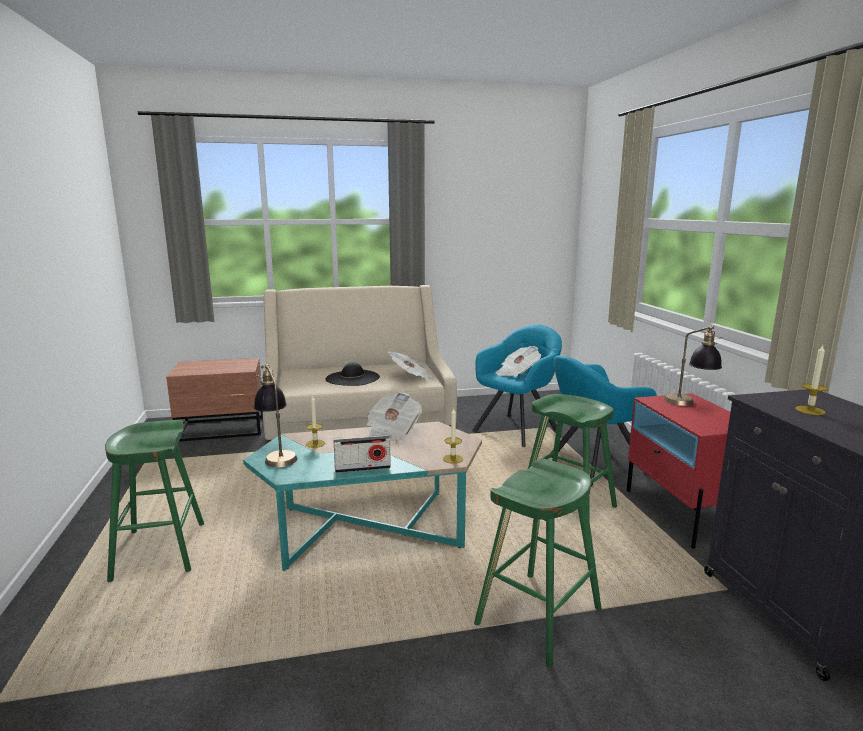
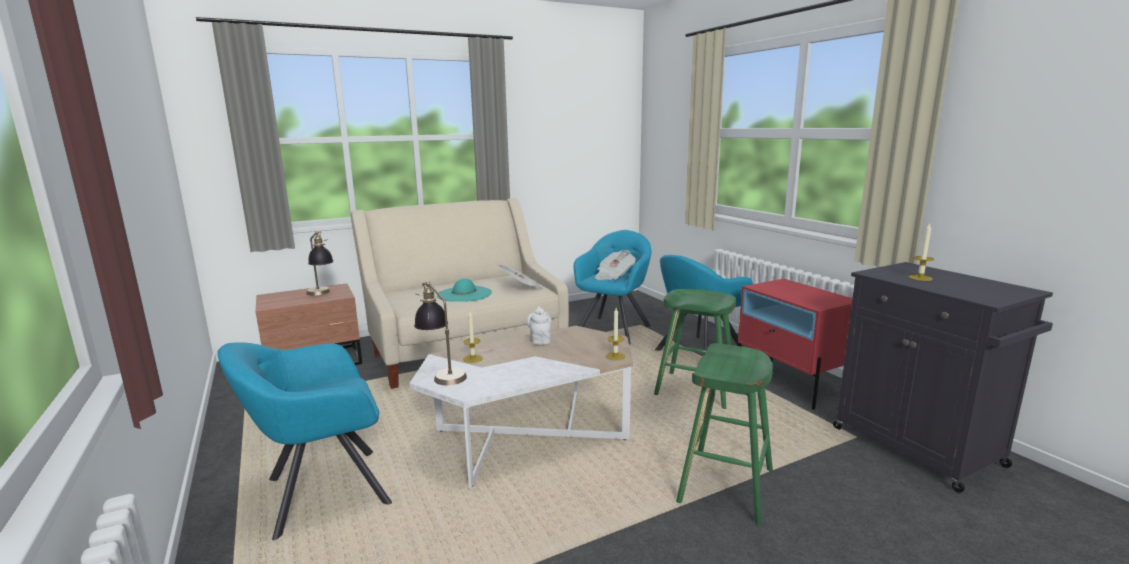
camera: 15 degrees left, 0 degrees up
(159, 551) = (321, 493): green stool -> turquoise armchair
(352, 378) = (464, 294): black hat -> turquoise hat
(362, 468) = (538, 375): radio -> none
(370, 528) = (530, 435): turquoise coffee table -> white coffee table
(391, 433) = (540, 340): newspaper -> white teapot
(689, 404) = (789, 287): table lamp -> table lamp (322, 294)

